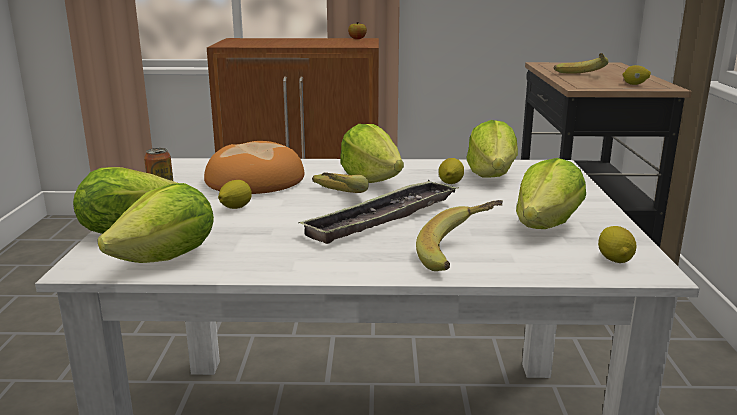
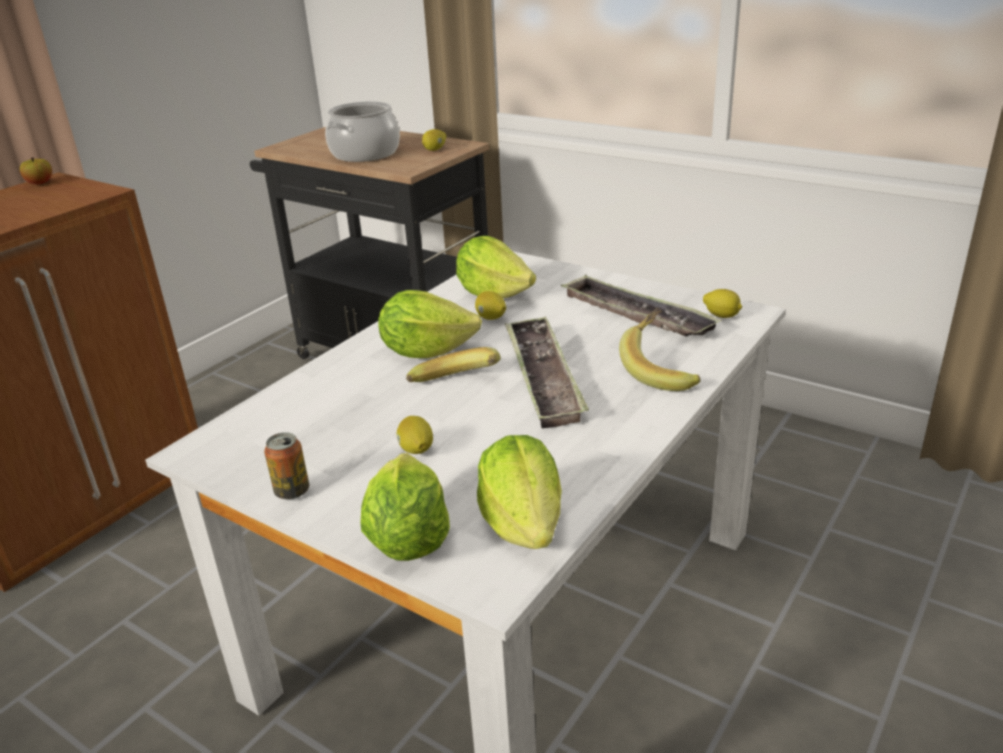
camera: 55 degrees left, 10 degrees up
(255, 180) = (334, 417): bread -> none
(546, 226) = (636, 315): lettuce -> tray
(581, 76) = (365, 154): banana -> cooking pot

